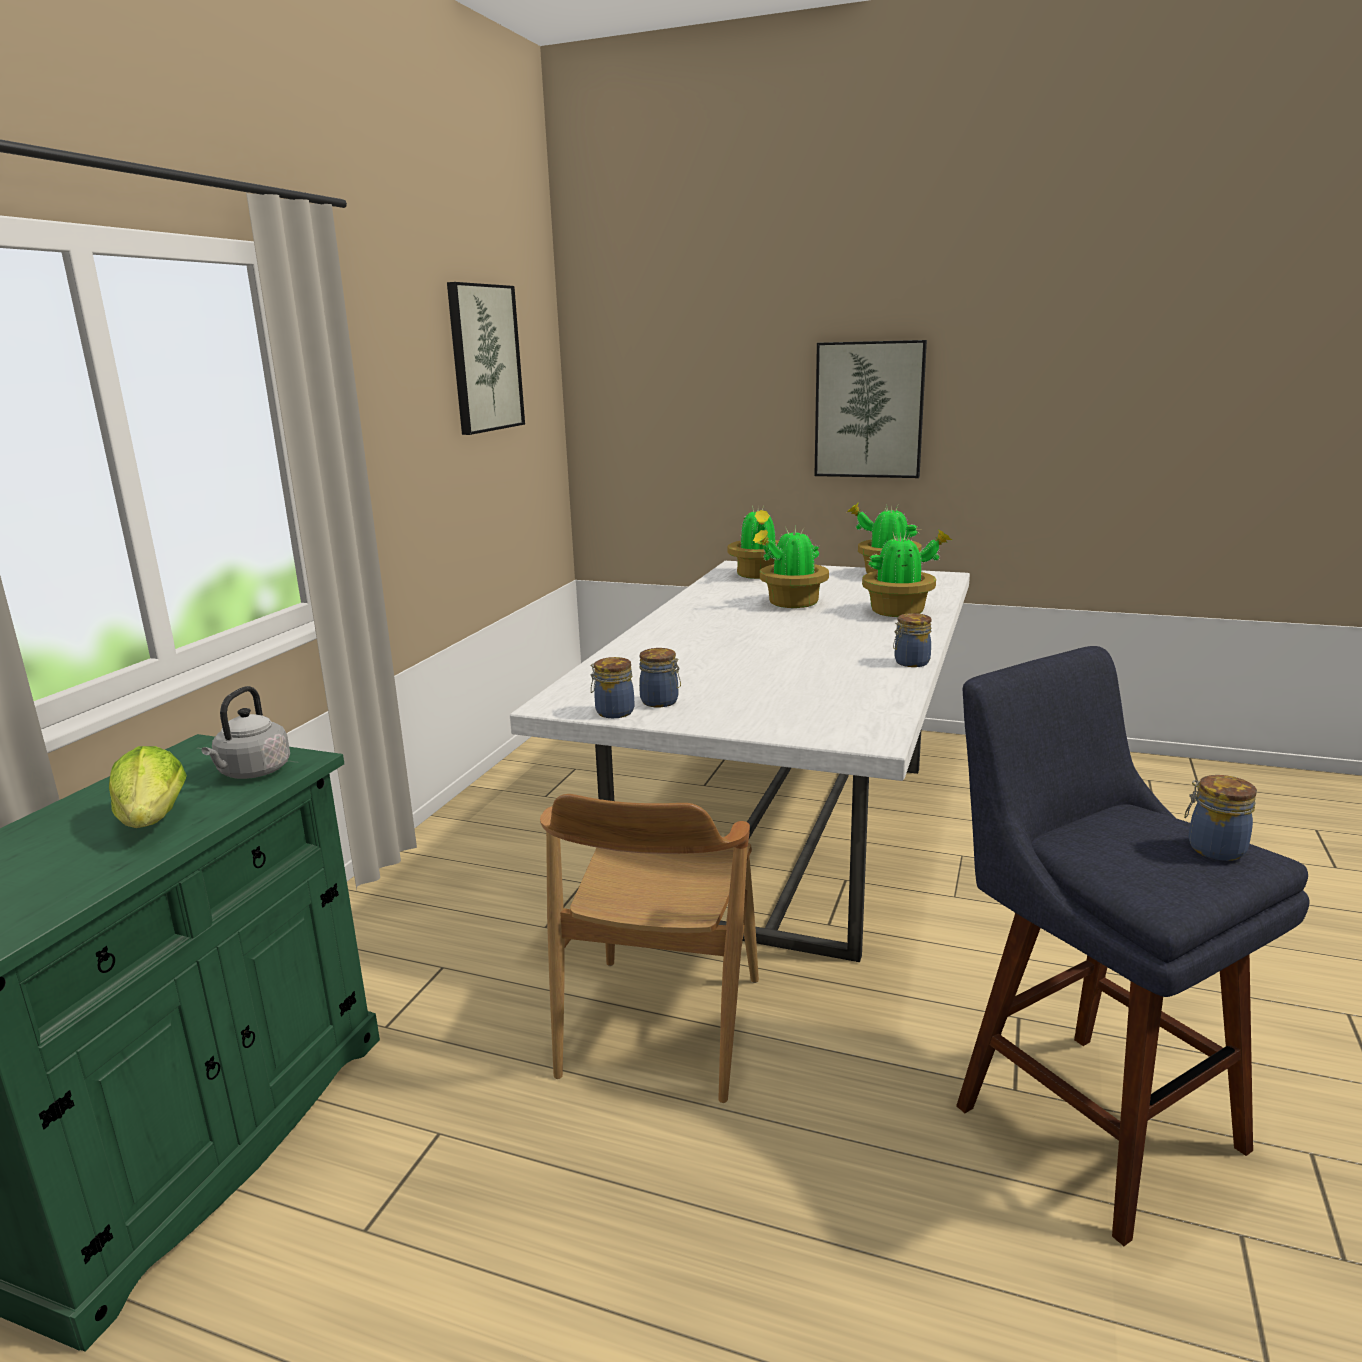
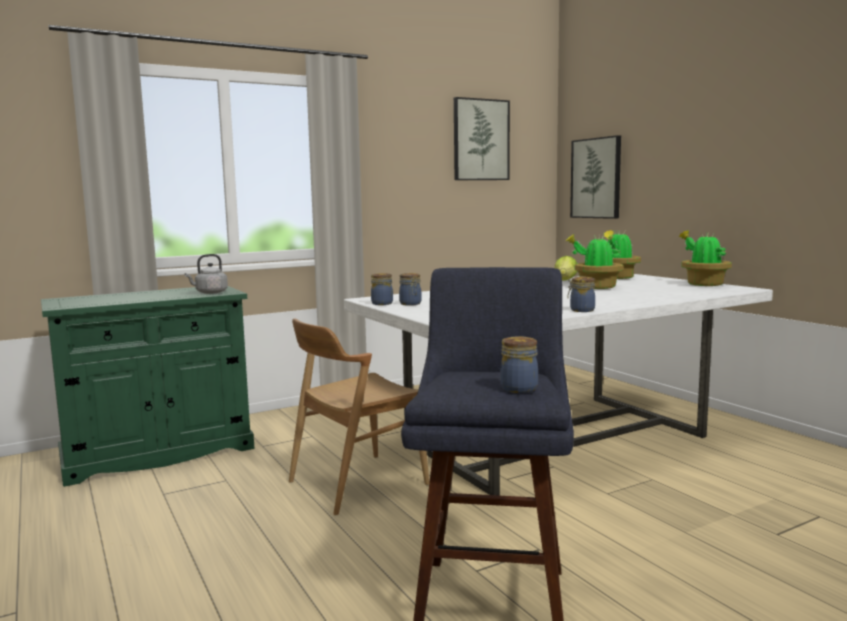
camera: 40 degrees right, 10 degrees down
(153, 820) = (157, 296): lettuce -> lettuce (565, 281)
(869, 410) = (721, 168): picture -> picture (596, 178)
(900, 612) = (652, 296): potted plant -> none

